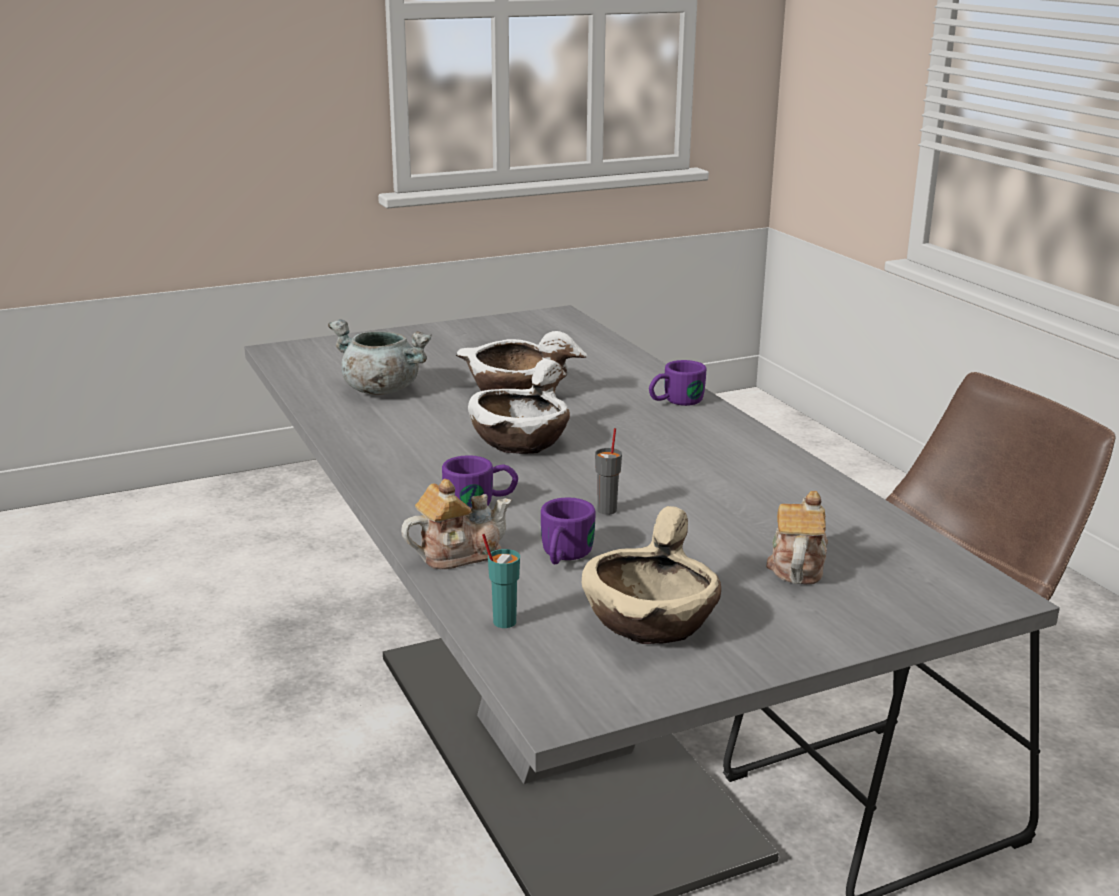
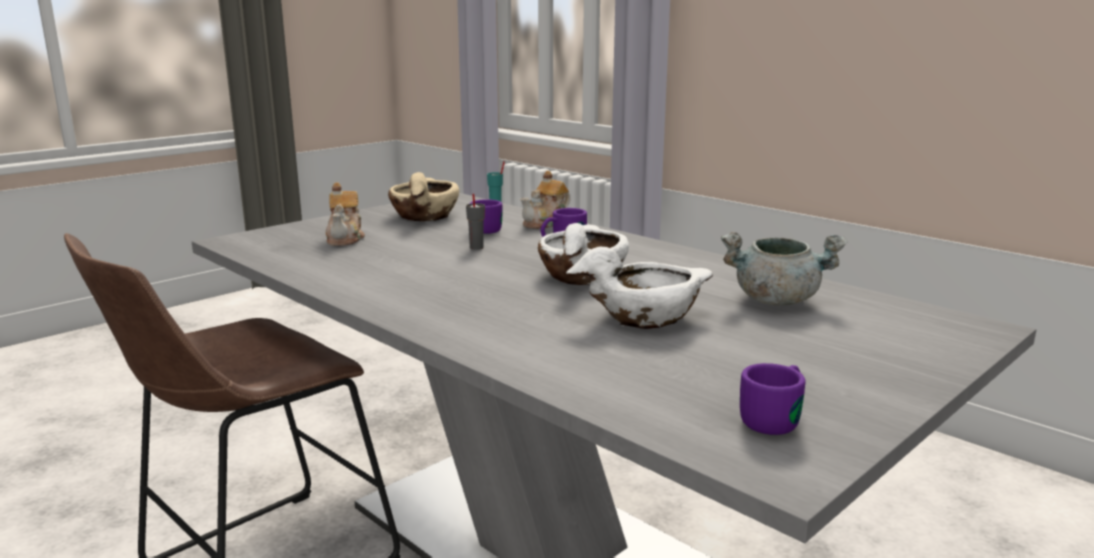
camera: 160 degrees right, 5 degrees down
(675, 402) = (468, 329): purple mug -> purple mug (776, 418)

